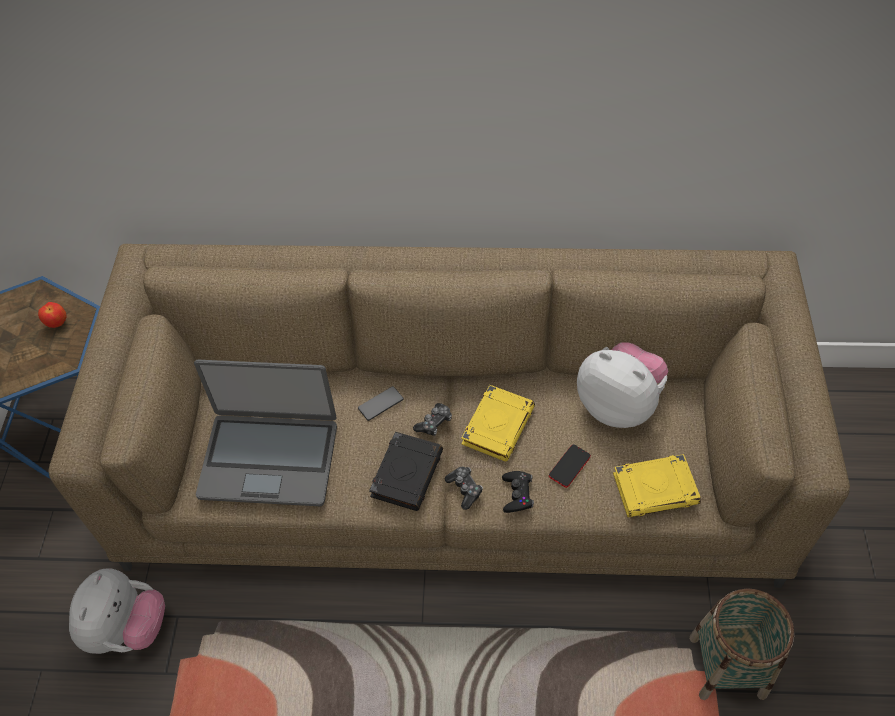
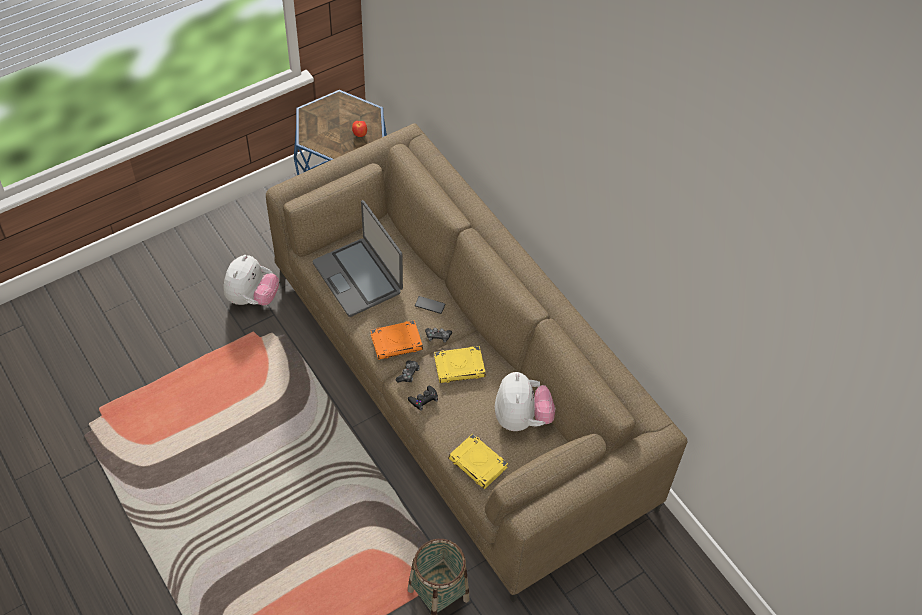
camera: 50 degrees right, 0 degrees up
(127, 628) = (252, 298): plush toy -> plush toy turned 45 degrees counterclockwise
(406, 473) = (397, 342): black book -> orange book
(569, 466) = (460, 414): phone -> none

